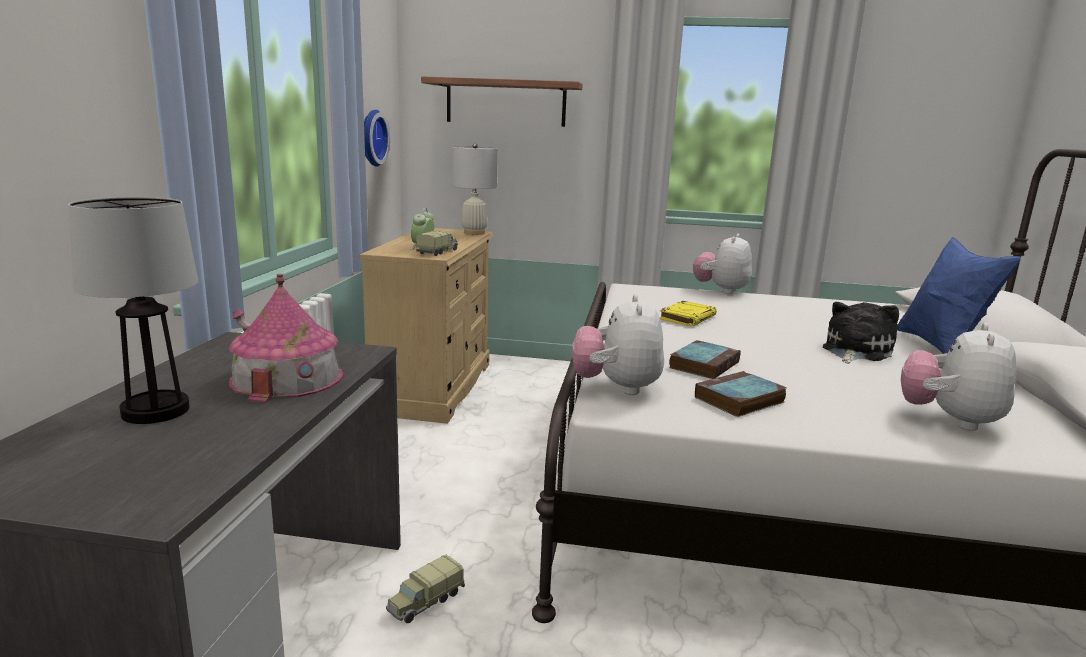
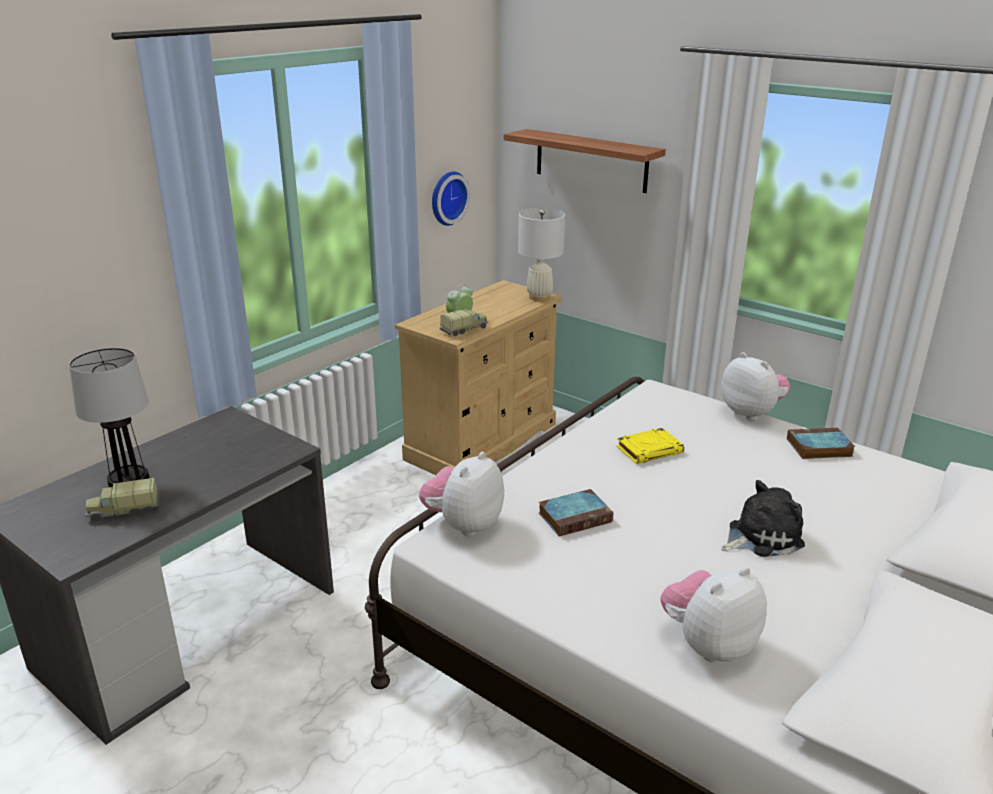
camera: 30 degrees right, 10 degrees up
(287, 378) = (221, 466): toy house -> none
(425, 602) = (315, 642): toy truck -> toy truck (124, 511)
(721, 290) = (751, 413): plush toy -> plush toy turned 90 degrees clockwise
(739, 400) = (546, 566): book -> book (818, 448)
(940, 347) = (877, 556): blue pillow -> none

